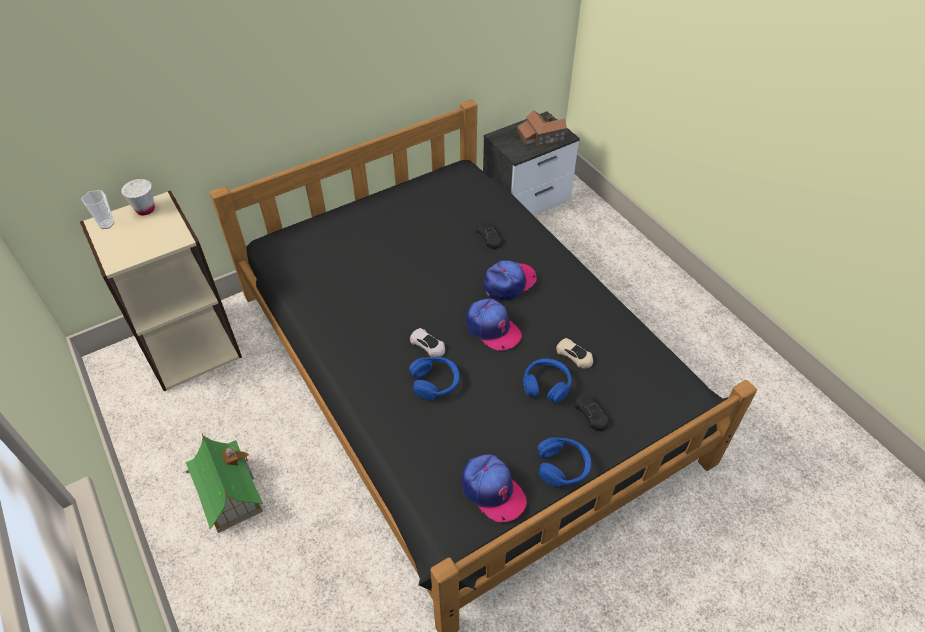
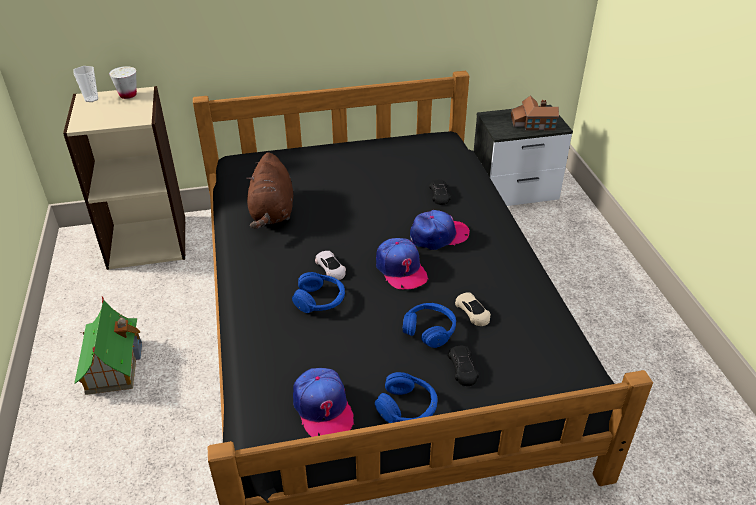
camera: 20 degrees right, 10 degrees down
(340, 298) = (272, 212): none -> brown plush toy

